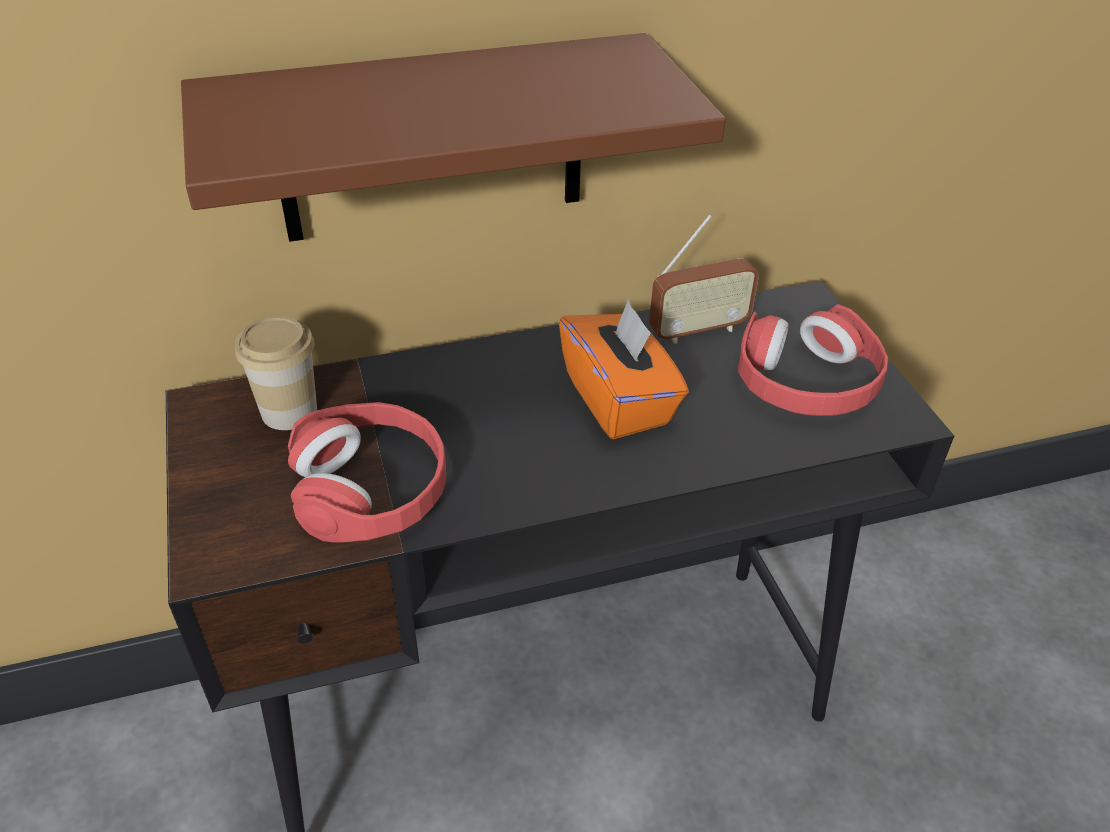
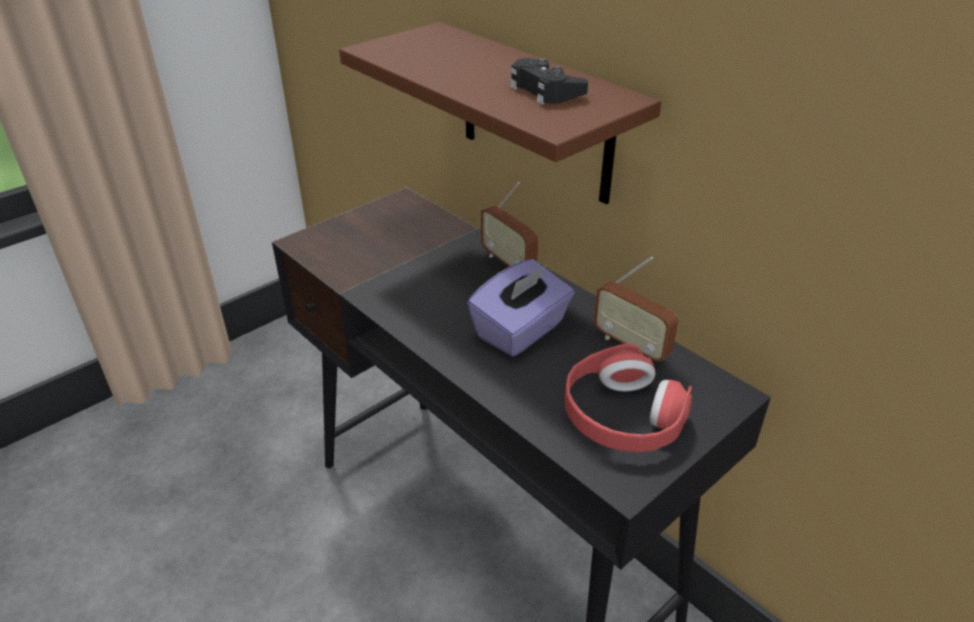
camera: 65 degrees right, 5 degrees down
(289, 411) = (417, 223): cup -> none
(371, 487) = (378, 267): red headphones -> none
(469, 360) = (508, 263): none -> radio
(556, 80) = (545, 90): none -> black game controller
(619, 400) = (521, 331): orange tissue box -> purple tissue box

